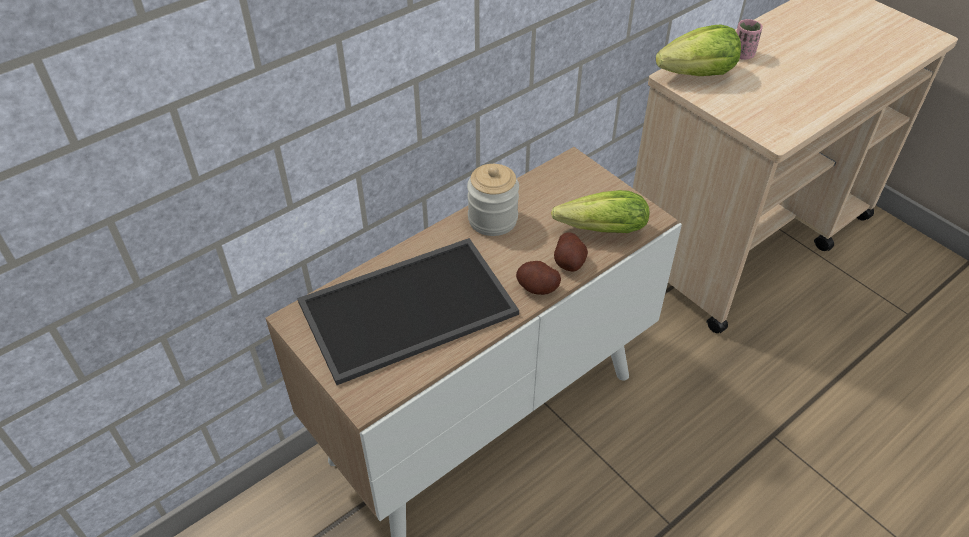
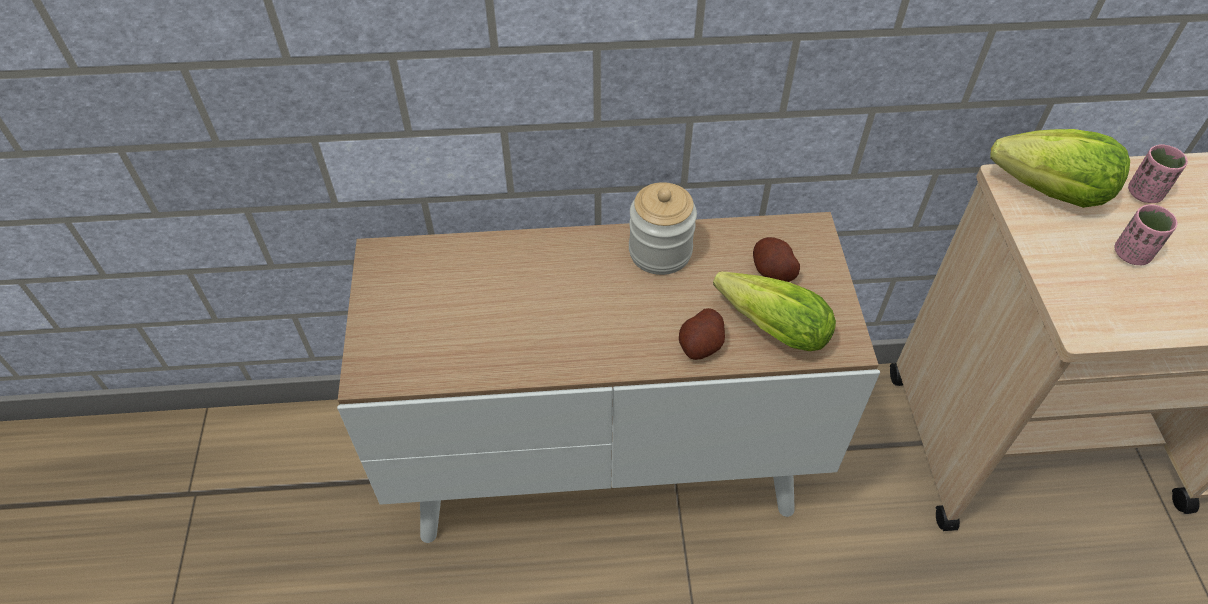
camera: 35 degrees right, 5 degrees up
(408, 305) = (492, 300): tray -> none
(537, 287) = (639, 355): potato -> potato (772, 271)
(764, 89) = (1131, 254): none -> pink cup

